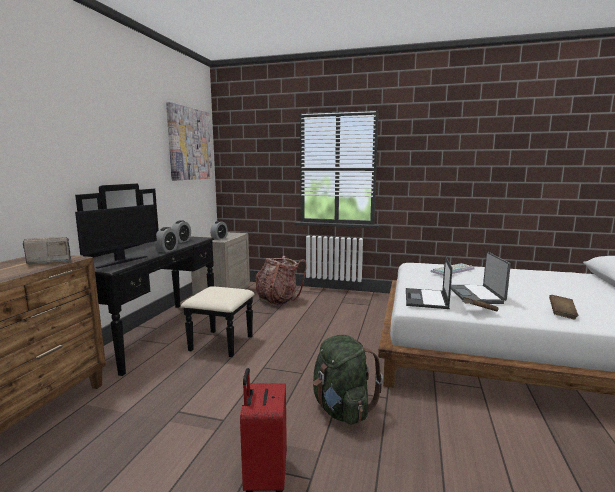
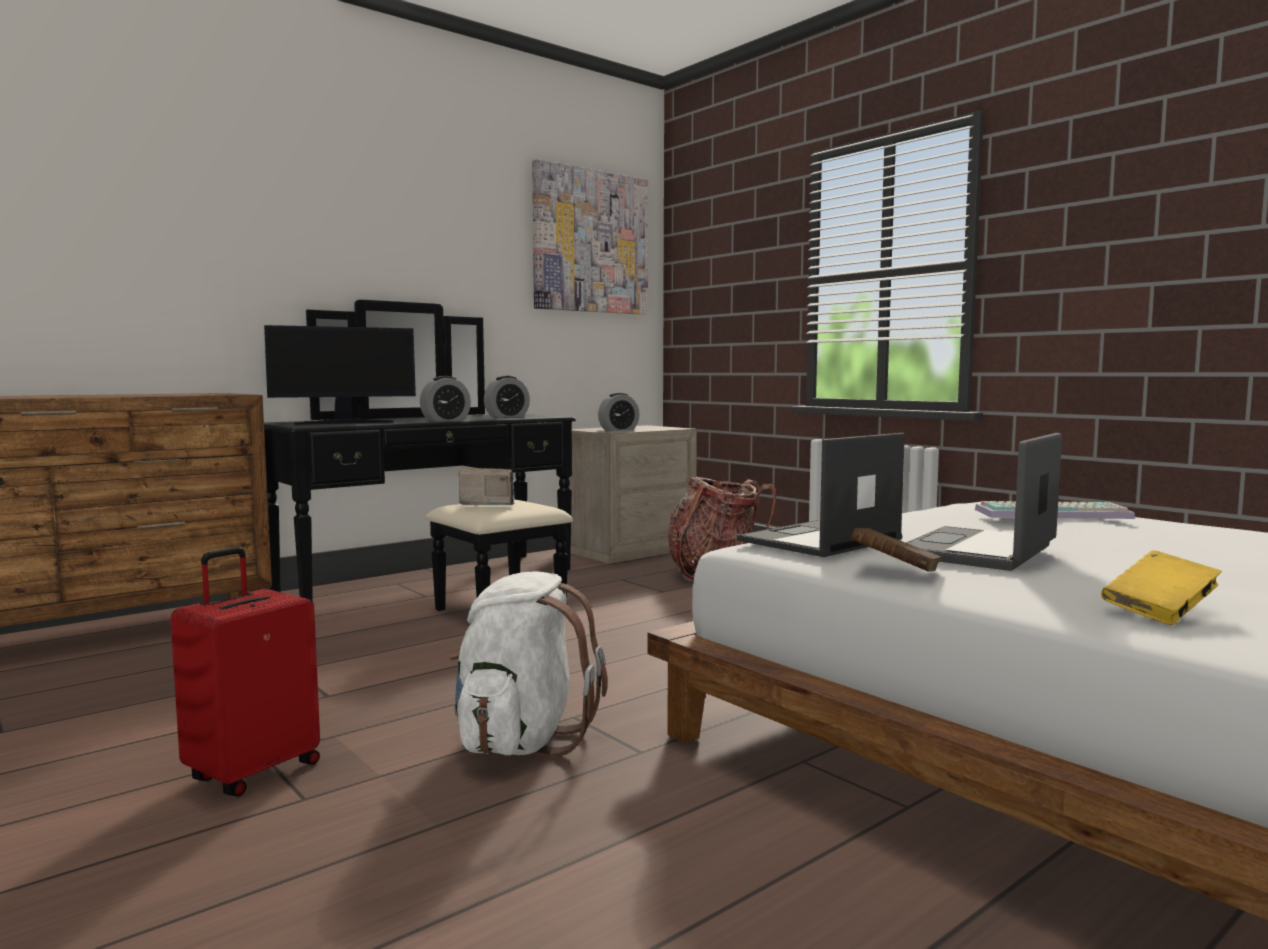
camera: 35 degrees right, 5 degrees down
(49, 261) = (203, 394): radio -> radio (488, 504)
(342, 409) = (521, 740): green backpack -> white backpack
(562, 314) = (1159, 612): brown book -> yellow book

